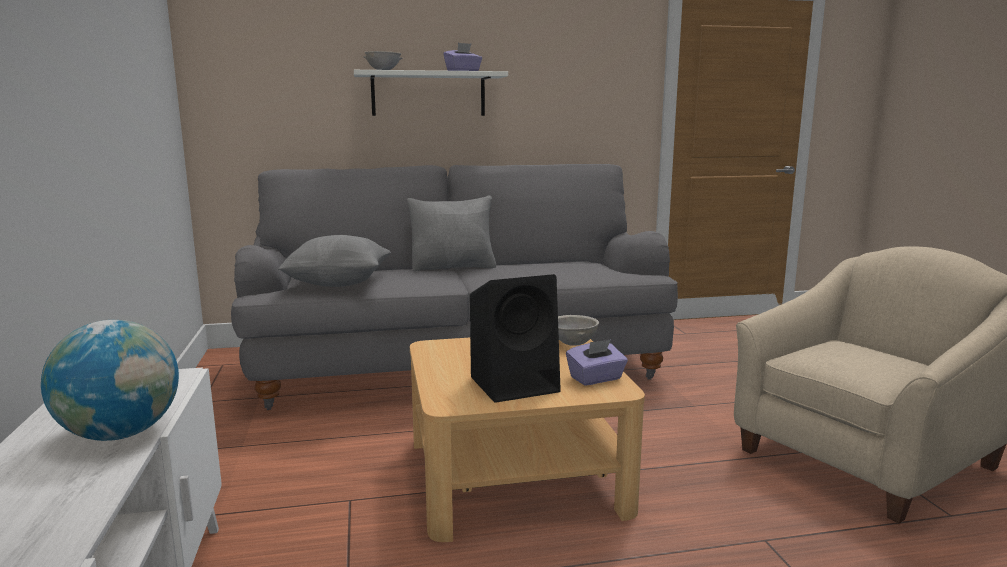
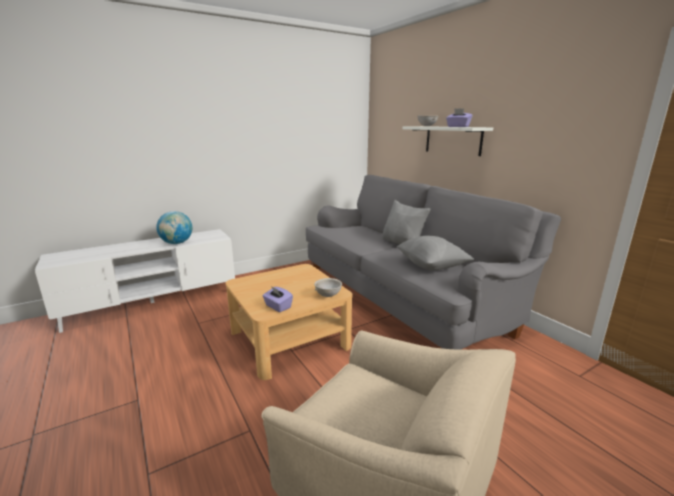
camera: 70 degrees right, 5 degrees up
(338, 284) = (340, 232): grey pillow -> grey pillow (431, 266)
(516, 384) = (263, 290): black speaker -> none

